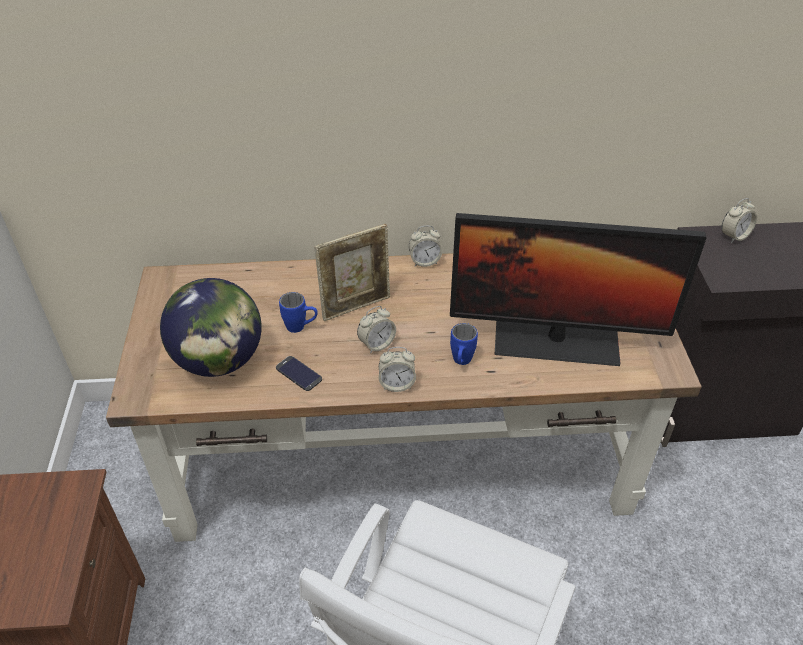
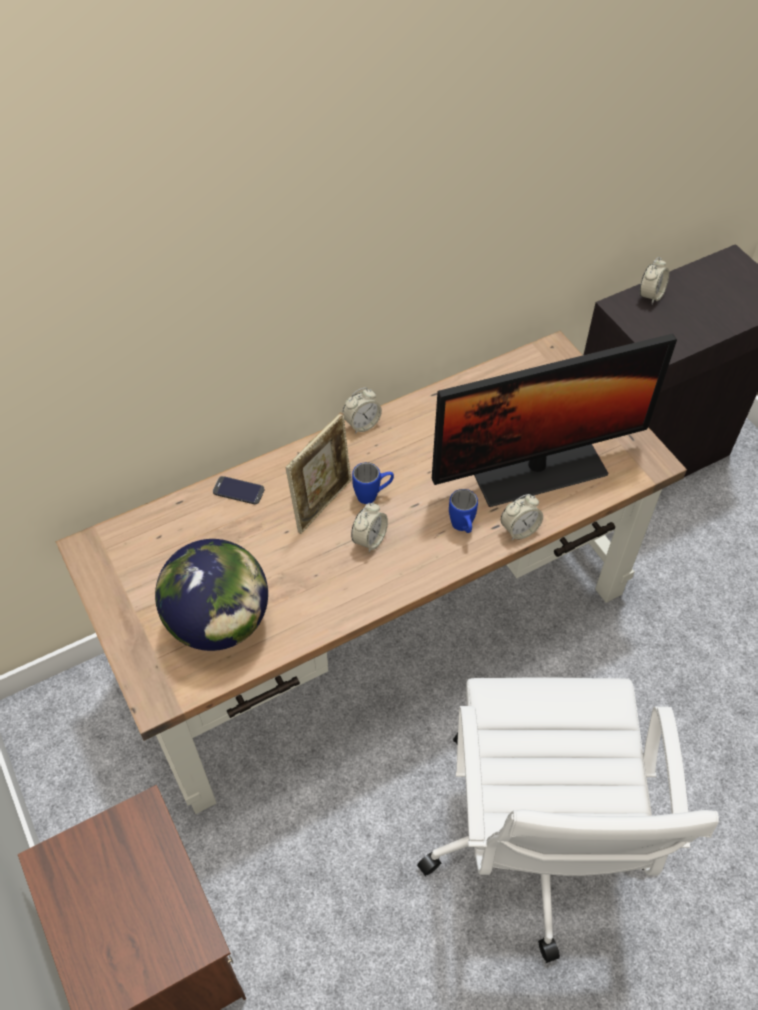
camera: 25 degrees left, 10 degrees up
(299, 373) = (311, 603): phone -> phone (238, 490)
(301, 327) = (281, 550): blue mug -> blue mug (373, 495)
(397, 384) = (415, 576): alarm clock -> alarm clock (519, 529)

